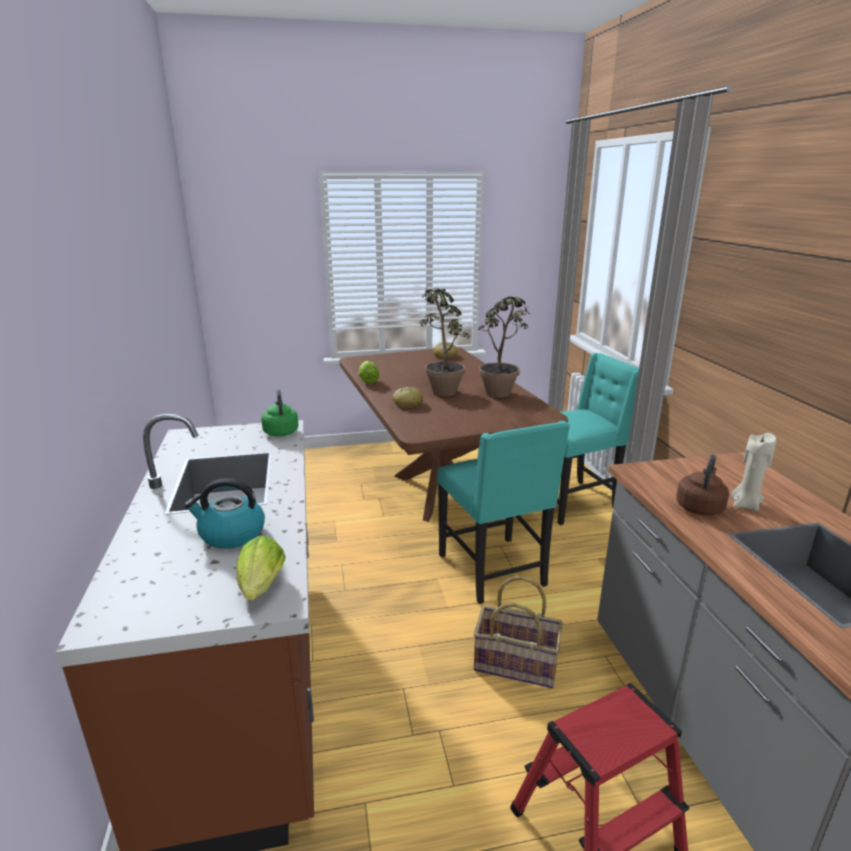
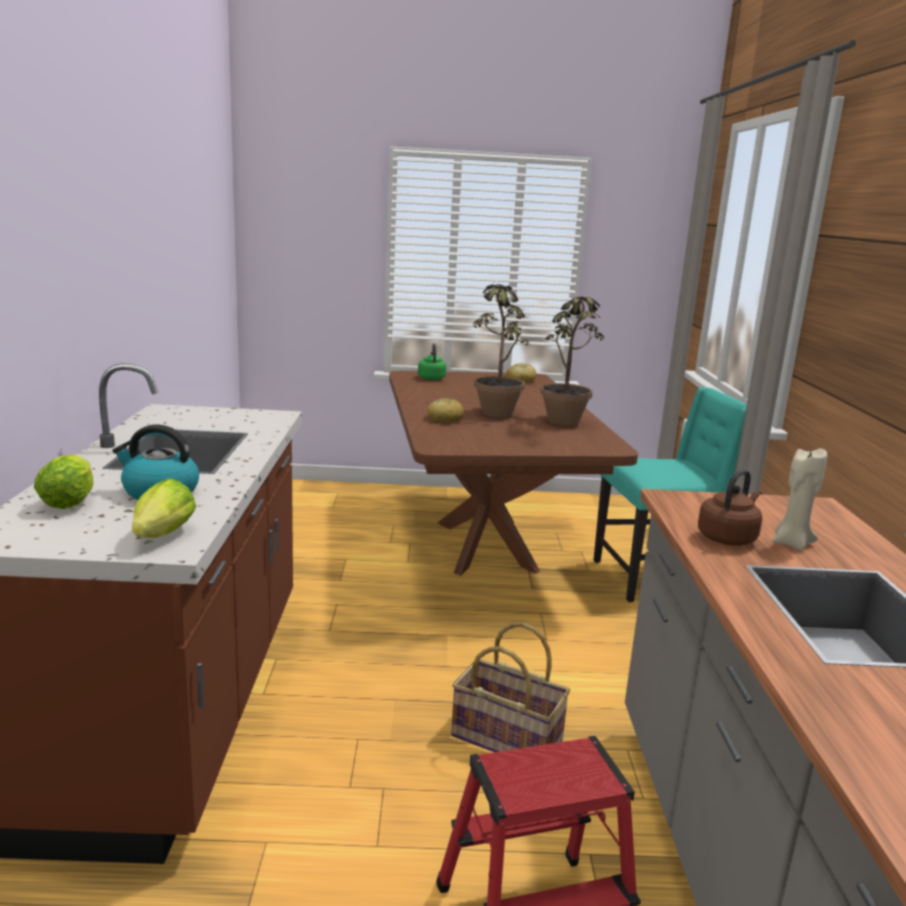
camera: 10 degrees right, 5 degrees down
(281, 431) = (270, 418): green kettle -> green kettle (431, 378)
(368, 381) = (411, 394): lettuce -> lettuce (71, 501)
(494, 571) = (521, 638): turquoise chair -> none

